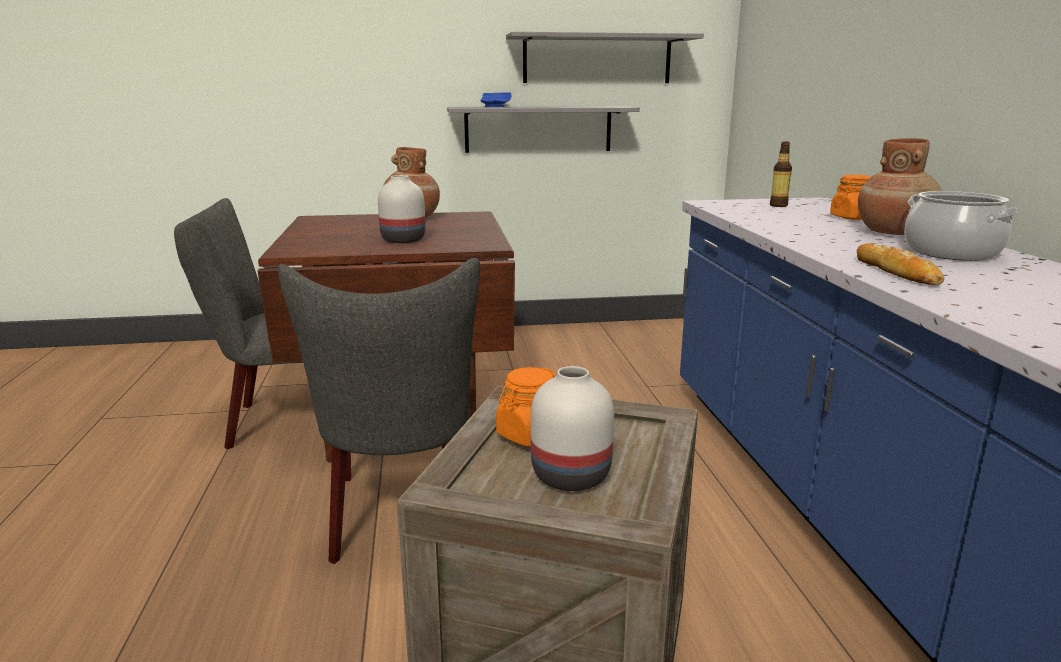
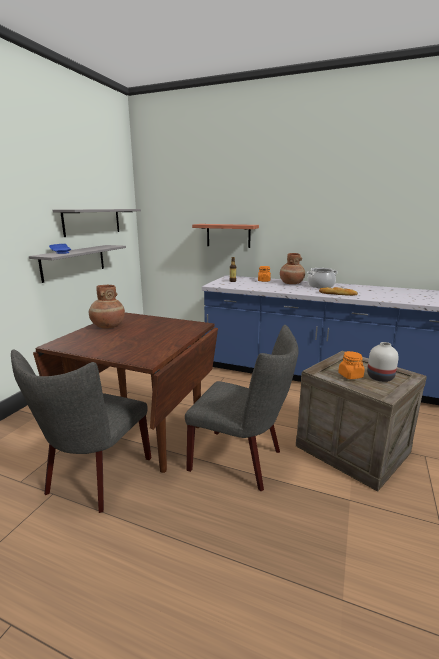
camera: 60 degrees left, 0 degrees up
(402, 240) = (162, 335): white vase -> none
(846, 91) = (228, 235): none -> shelf

